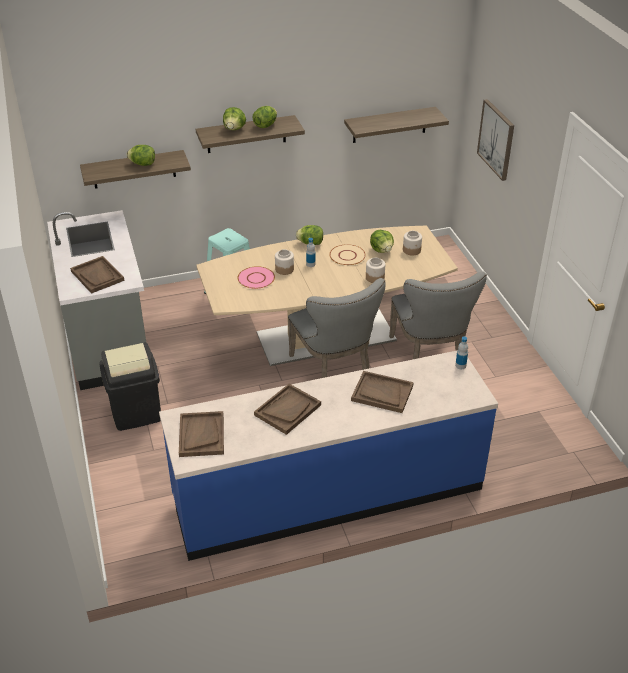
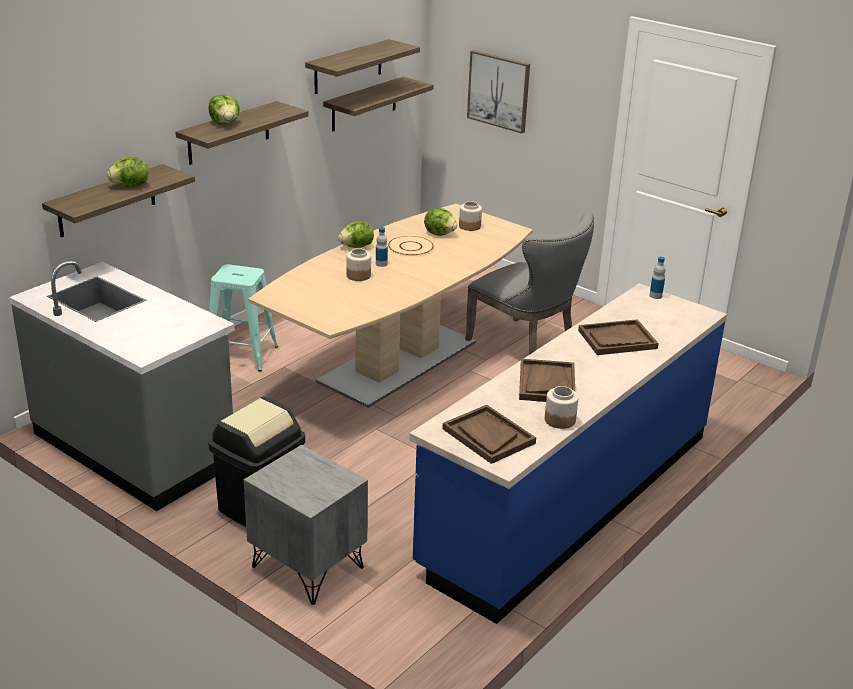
camera: 35 degrees left, 10 degrees down
(97, 276) = (159, 330): brown tray -> none
(121, 467) = (307, 568): none -> grey nightstand
(256, 278) = (338, 292): pink plate -> none
(265, 125) = (257, 114): lettuce -> none
(334, 372) = (444, 390): grey chair -> none
(373, 95) = (348, 67): none -> shelf
(375, 277) = (464, 257): jar -> jar (560, 420)

